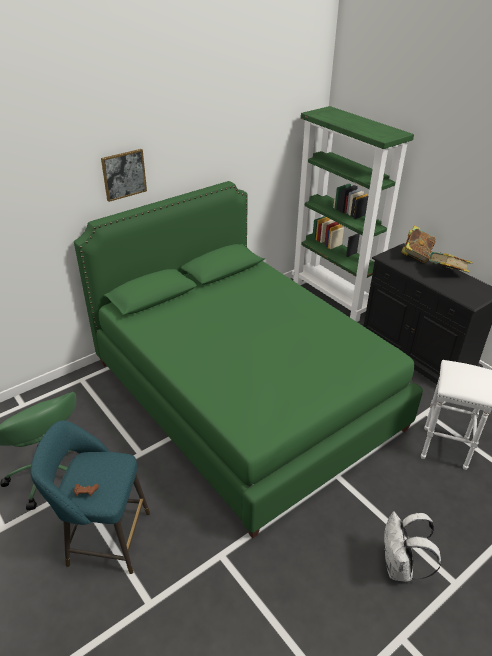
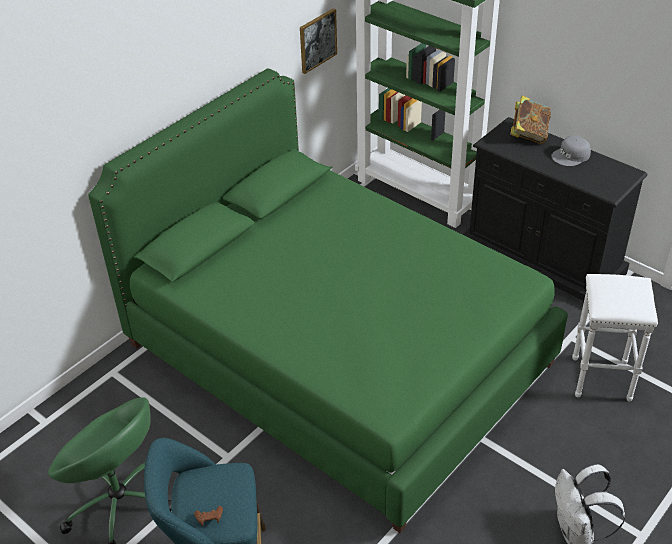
camera: 10 degrees left, 5 degrees up
(124, 174) = (140, 92): picture -> picture (317, 40)
(446, 273) = (571, 156): book -> grey cap

